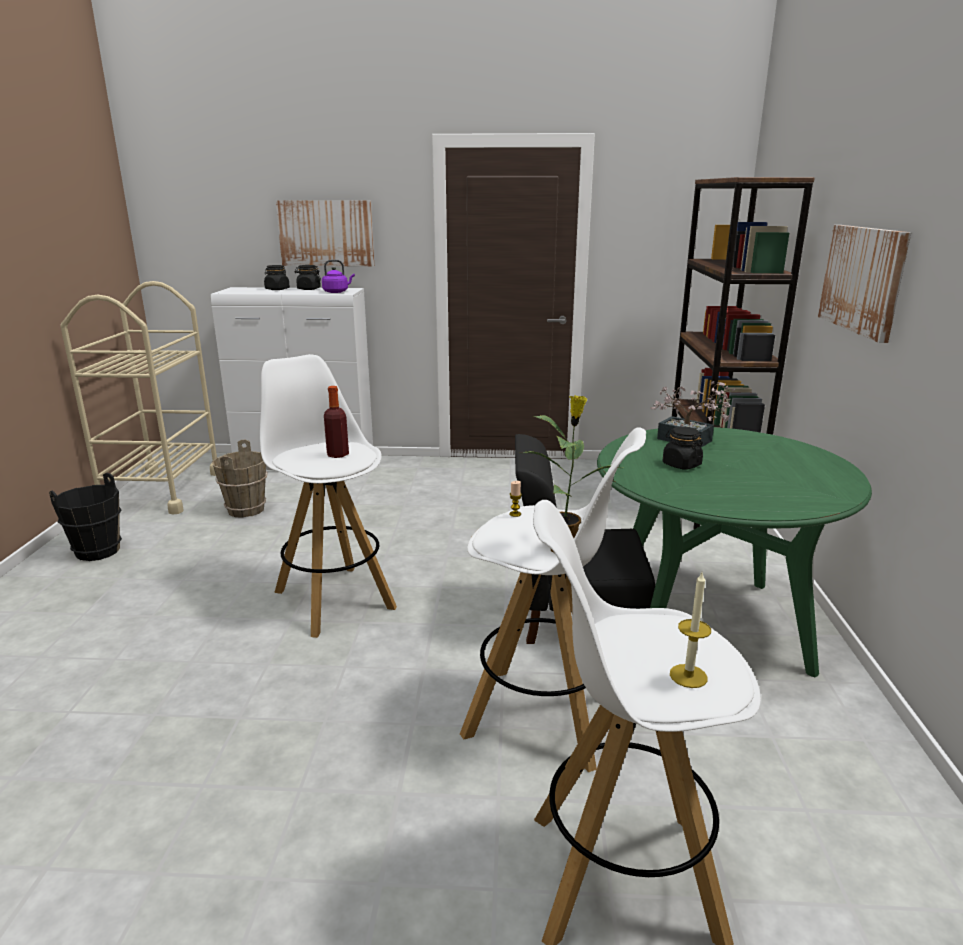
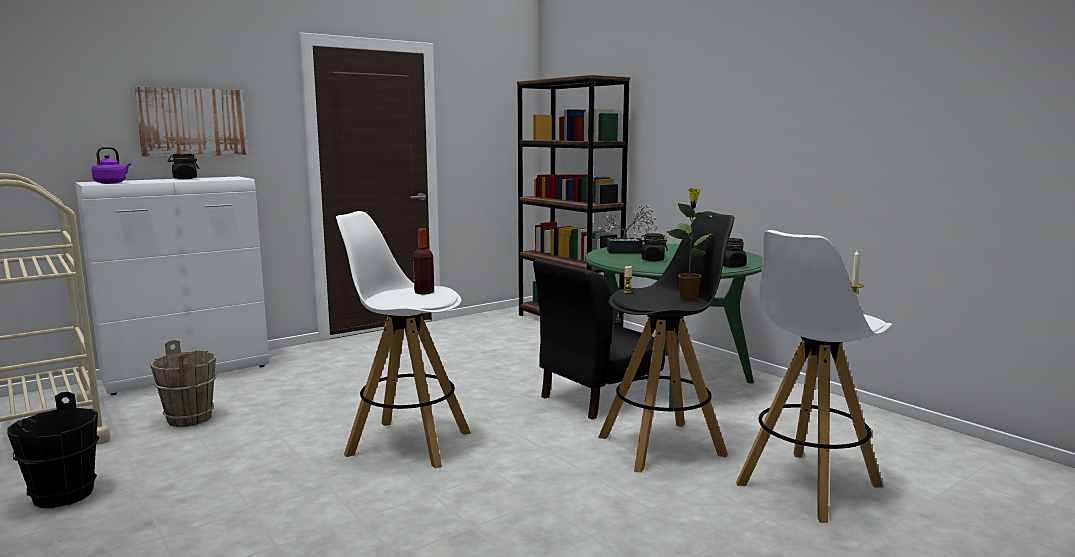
camera: 40 degrees left, 10 degrees down
(277, 289) = (148, 180): black jar -> black jar (731, 266)
(337, 292) = (228, 178): purple kettle -> purple kettle (111, 183)
(543, 716) = (663, 446): white stool -> black stool
(863, 279) = (696, 135): picture -> none

